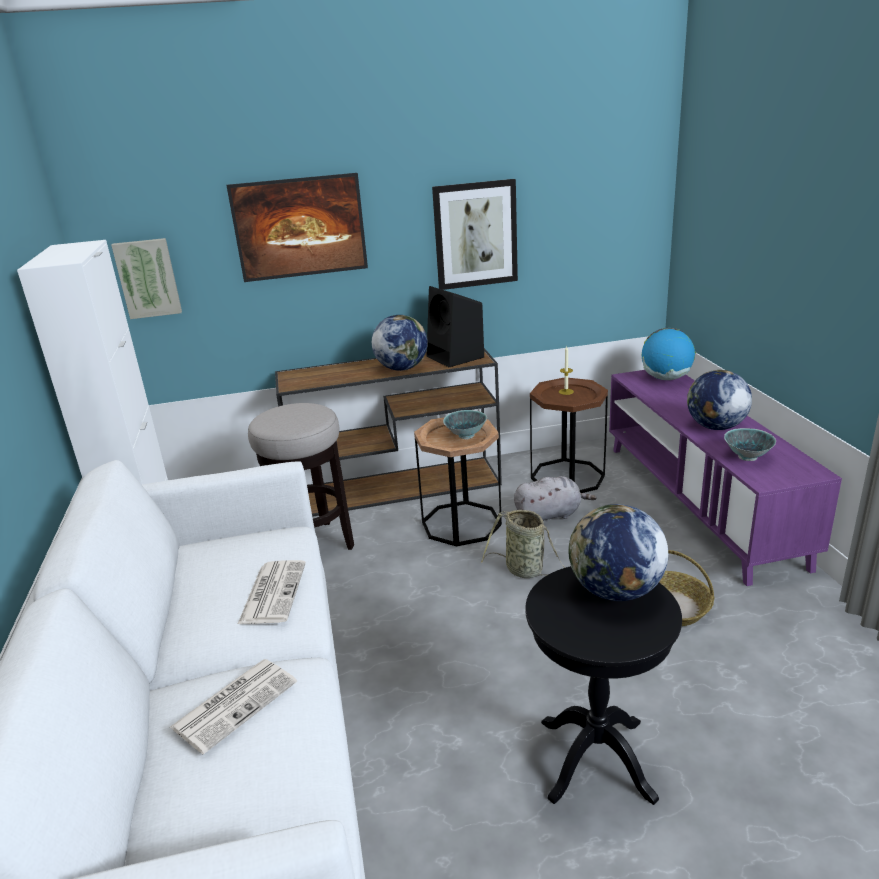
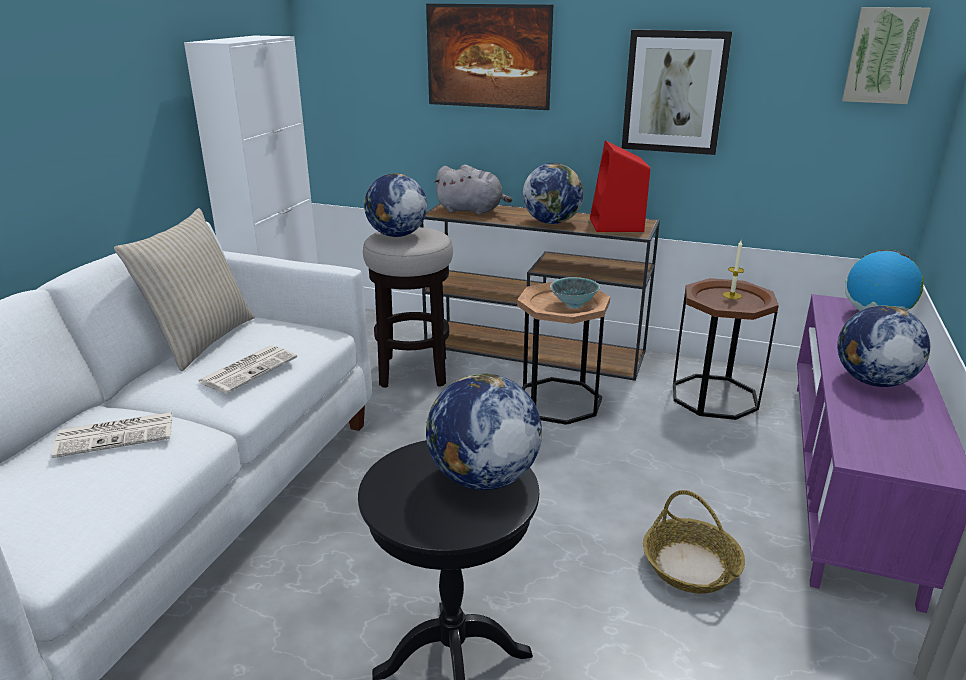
camera: 30 degrees right, 0 degrees up
(148, 278) = (351, 86): picture -> picture (883, 55)
(179, 585) = (201, 341): none -> beige pillow
(282, 418) = (396, 235): none -> globe
(456, 357) = (617, 225): black speaker -> red speaker
(527, 571) = (575, 467): basket -> none
(550, 515) = (656, 425): grey plush toy -> grey plush toy (472, 211)
(747, 457) = (871, 425): bowl -> none

